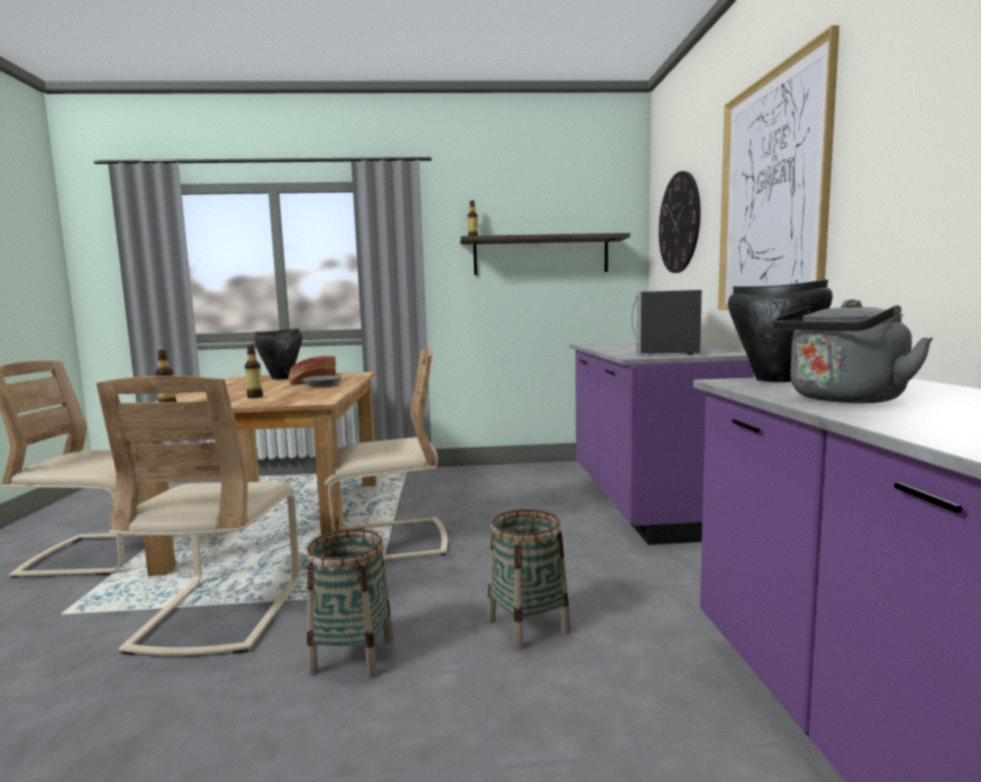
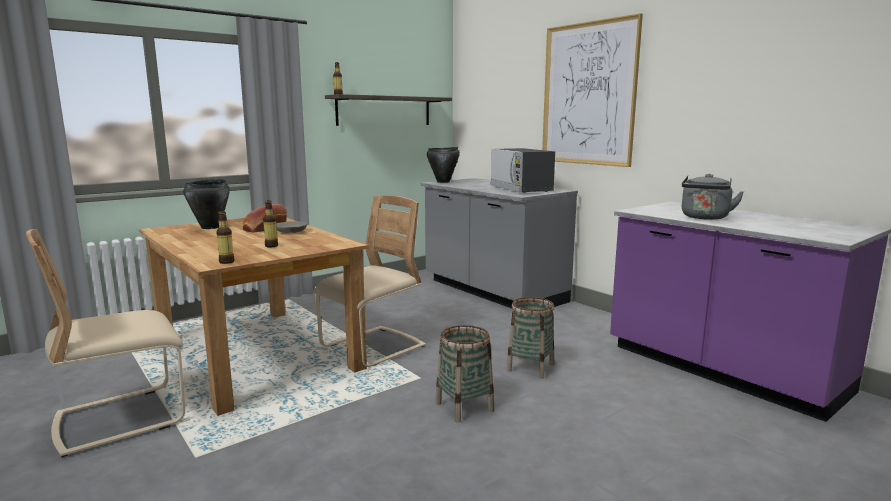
camera: 35 degrees left, 5 degrees up
(219, 614) = (334, 417): beige chair -> none
(643, 502) = (492, 291): purple counter -> grey counter
(679, 223) = (493, 95): wall clock -> none
(776, 380) = (649, 208): black cooking pot -> black cooking pot (443, 182)

